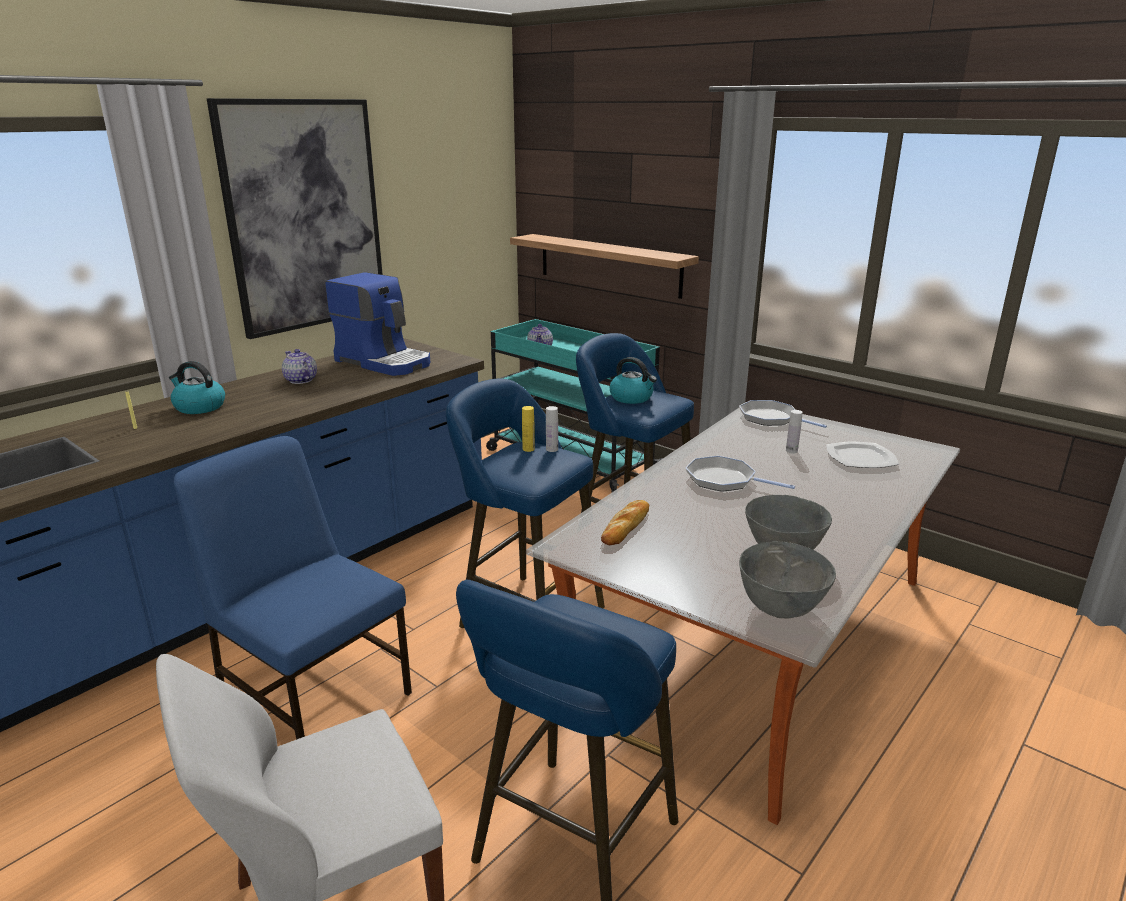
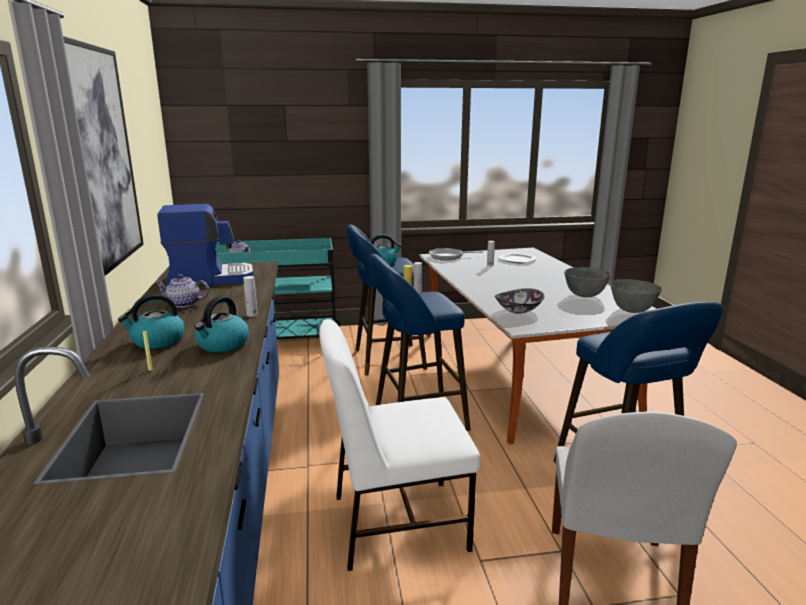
camera: 50 degrees left, 5 degrees down
(212, 428) = (222, 344): none -> kettle
(301, 409) = (252, 314): none -> white bottle
(315, 694) = (396, 522): blue chair -> white chair
(608, 265) = (273, 188): shelf -> none
(626, 526) = (518, 310): bread -> bowl
(724, 480) = (500, 282): frying pan -> none

